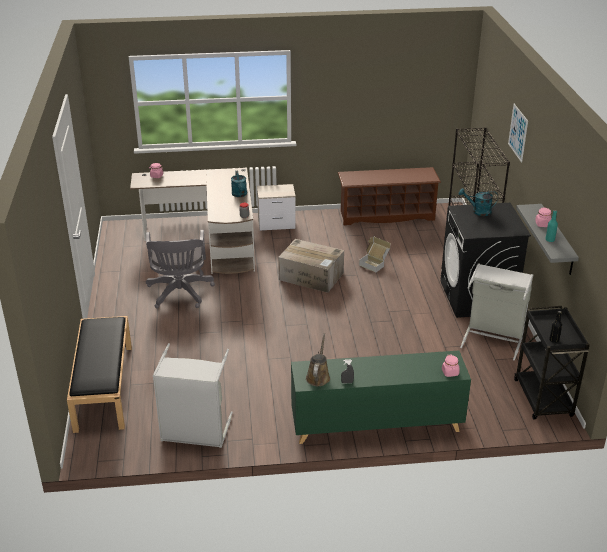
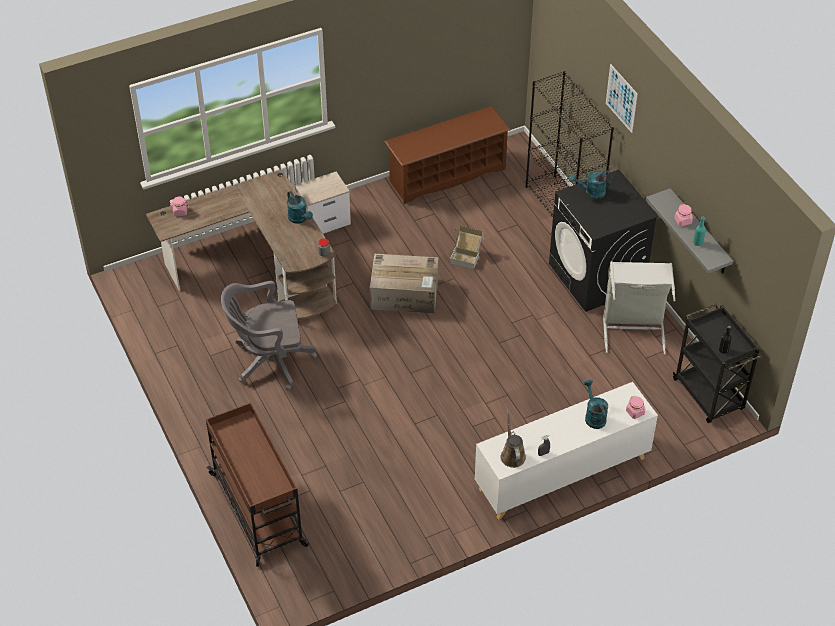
camera: 20 degrees left, 15 degrees up
(103, 386) = (258, 510): black bench -> brown cart
(180, 294) = (269, 361): grey office chair -> grey office chair turned 105 degrees clockwise
(195, 432) = (388, 538): grey laundry basket -> none
(376, 424) = (562, 474): green cabinet -> white cabinet
(409, 366) = (593, 416): none -> turquoise watering can

